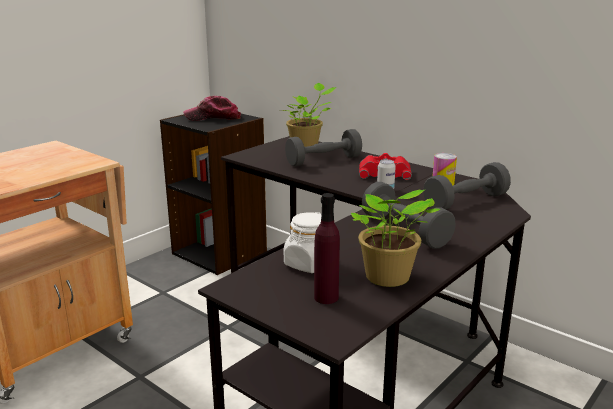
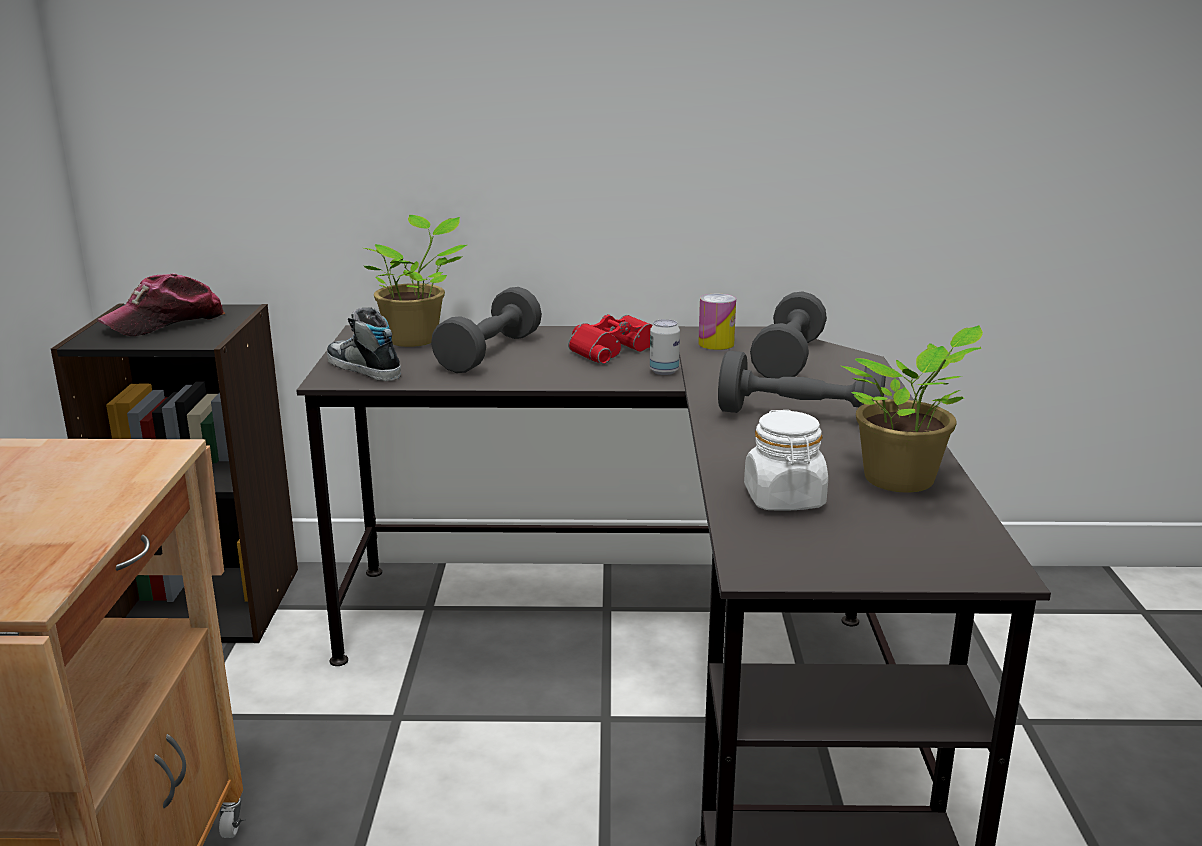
camera: 40 degrees left, 0 degrees up
(260, 154) = (363, 368): none -> shoe
(326, 297) = (891, 530): purple bottle -> none

